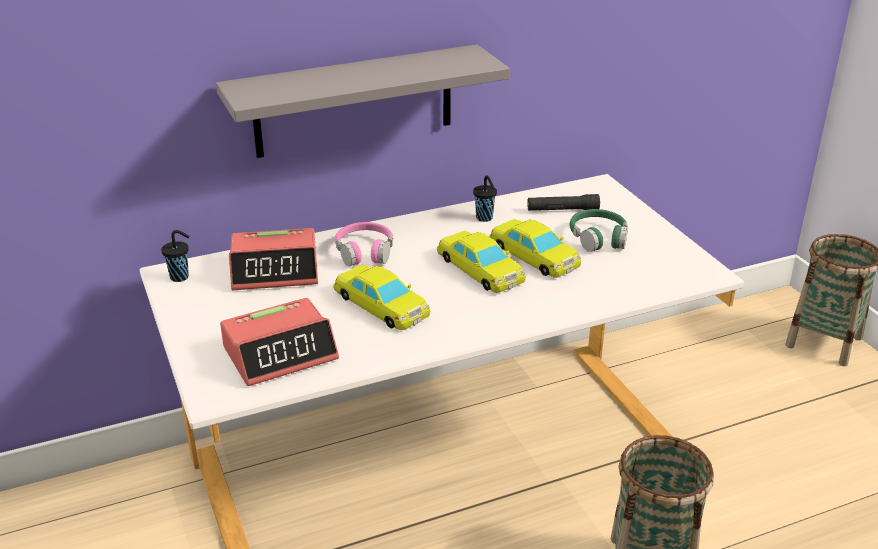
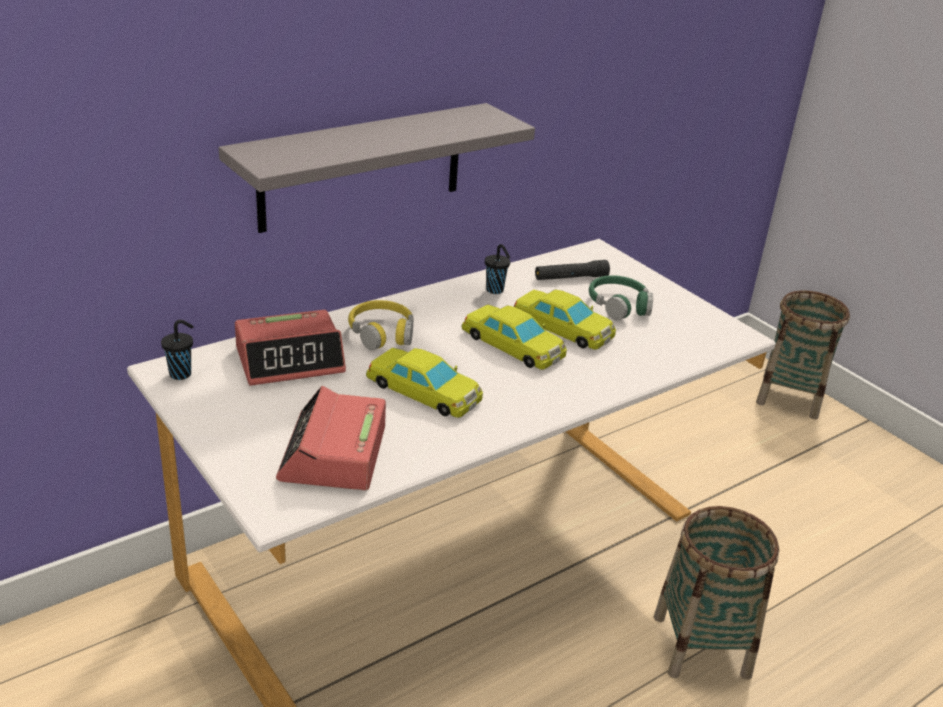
camera: 15 degrees left, 0 degrees up
(281, 353) = (333, 454): alarm clock -> alarm clock turned 135 degrees clockwise
(364, 252) = (382, 333): pink headphones -> yellow headphones

